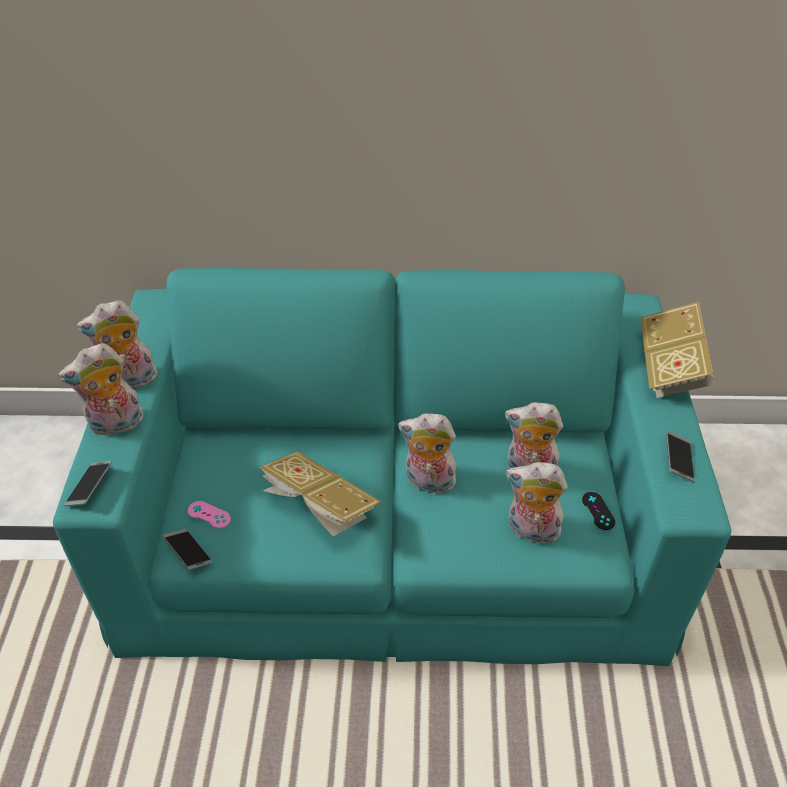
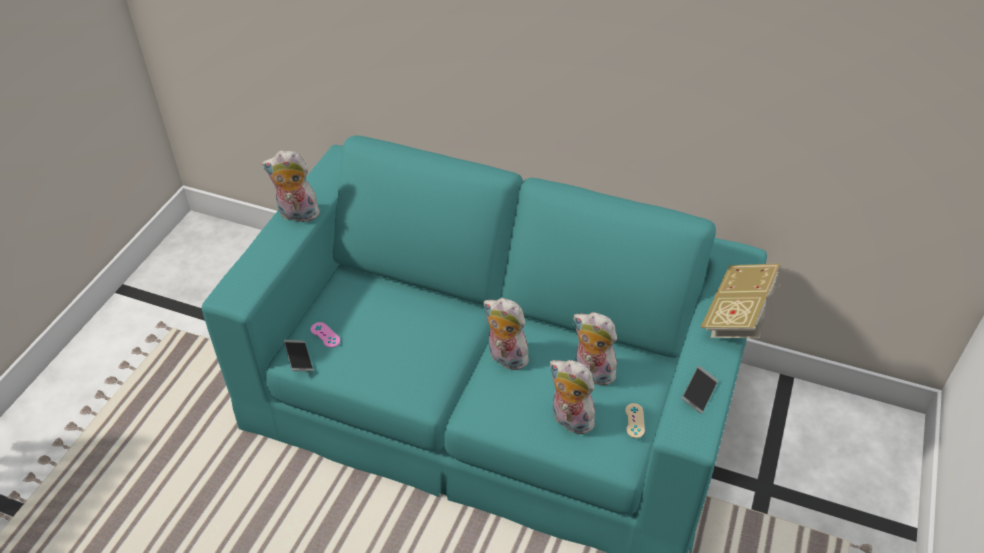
camera: 20 degrees right, 0 degrees up
(90, 487) = (235, 287): phone -> none
(115, 425) = (272, 246): plush toy -> none
(319, 507) = (409, 353): book -> none
(598, 511) = (634, 420): black game controller -> beige game controller

